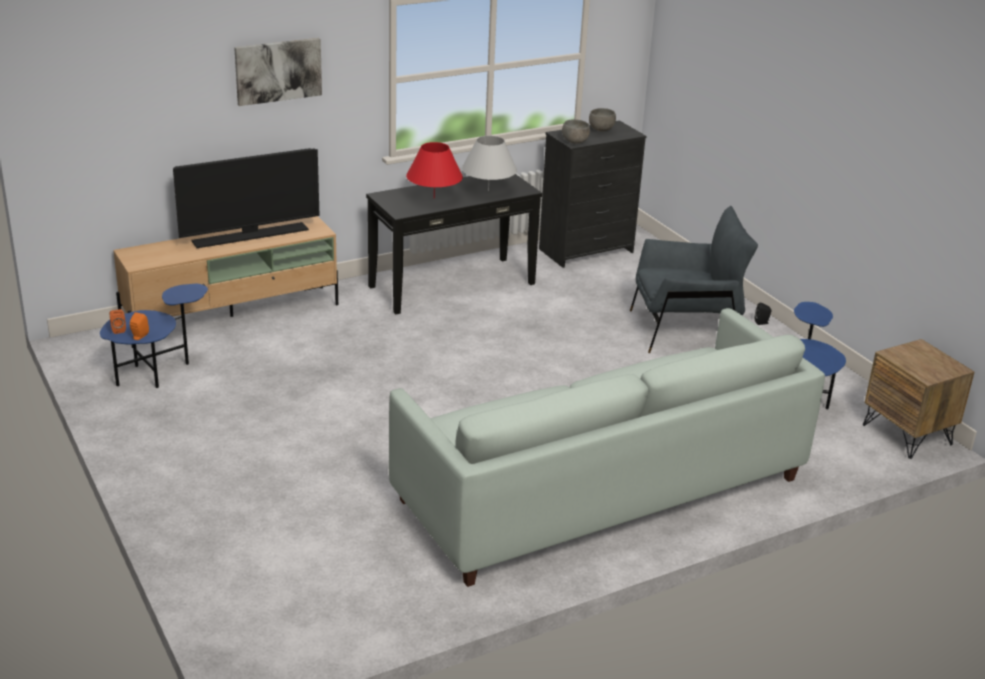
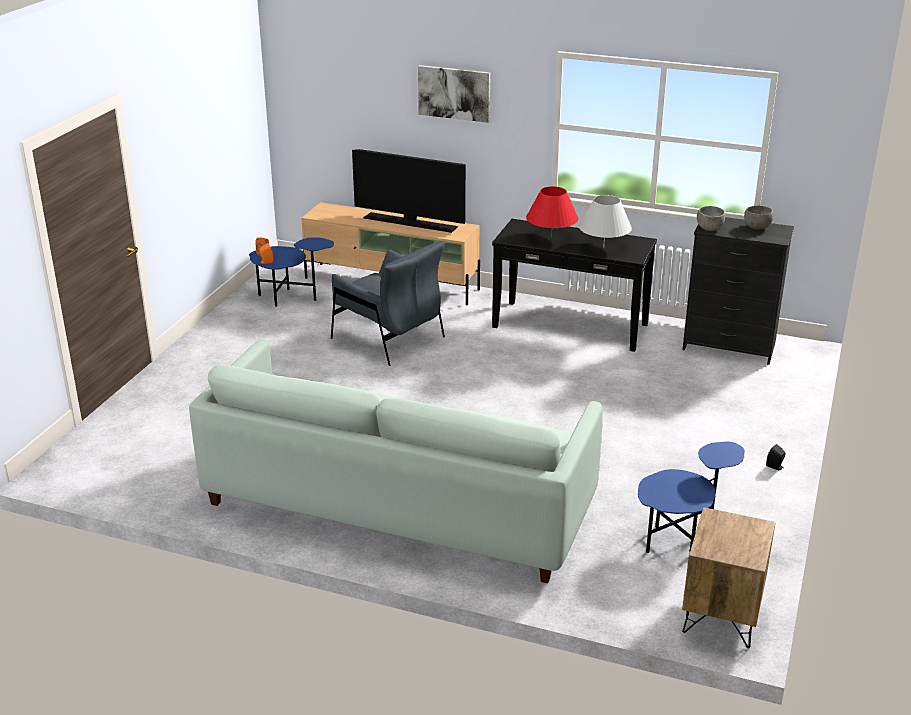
camera: 50 degrees right, 0 degrees up
(685, 330) = (690, 439): grey armchair -> grey armchair (388, 338)

